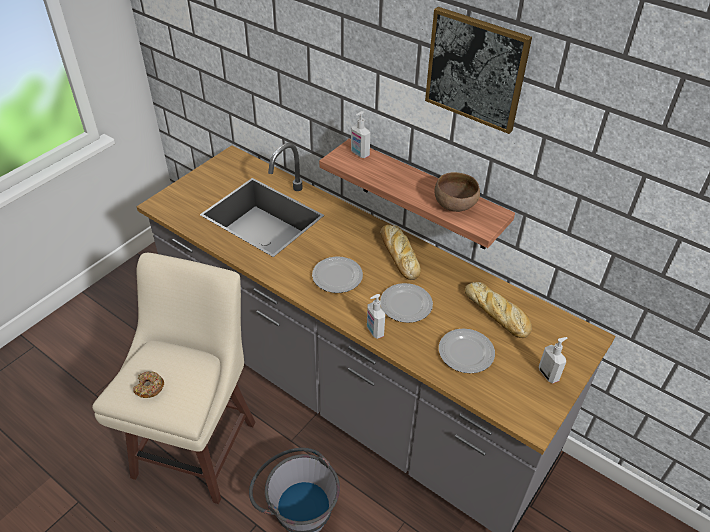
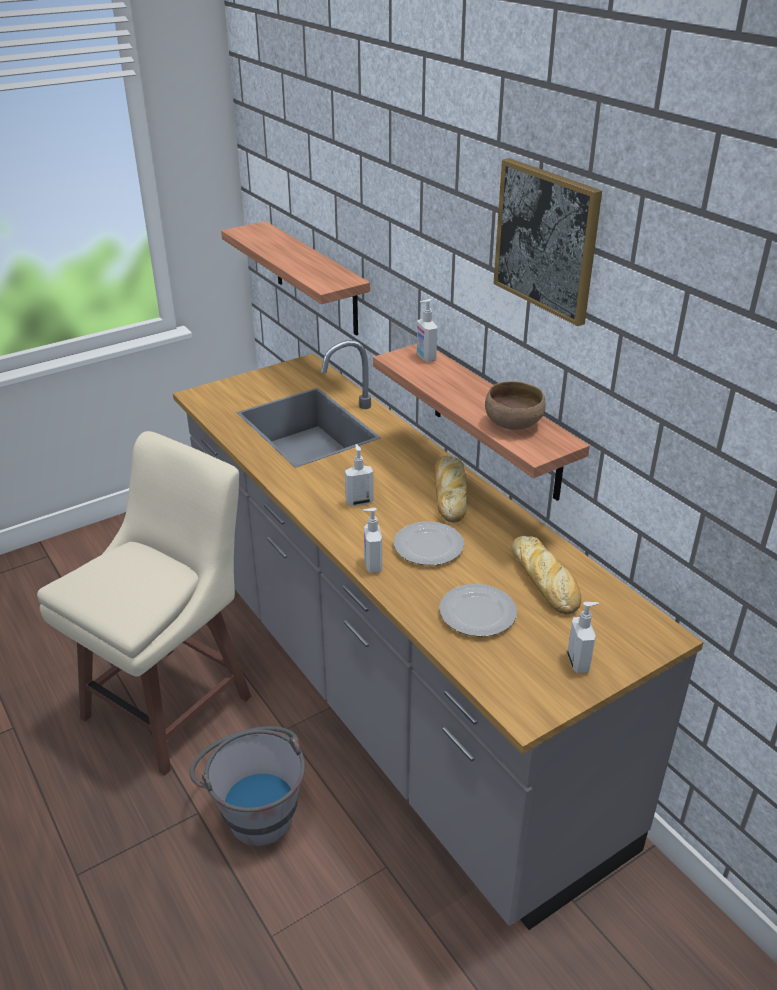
camera: 20 degrees right, 10 degrees down
(149, 388) = (104, 586): donut -> none
(227, 87) = (315, 278): none -> shelf
(337, 277) = (359, 501): plate -> soap dispenser

